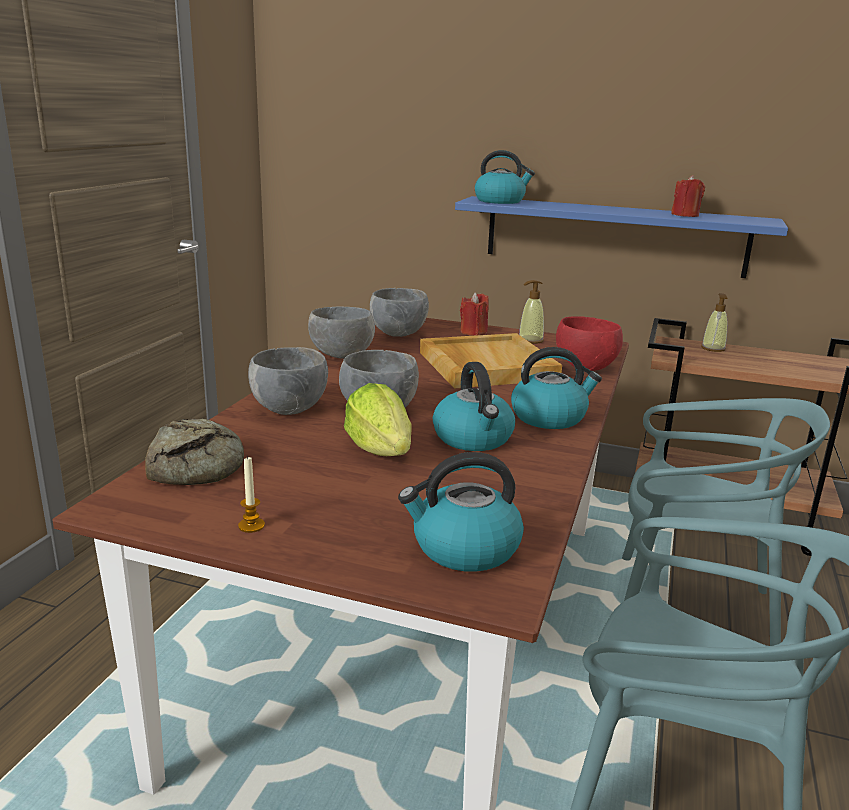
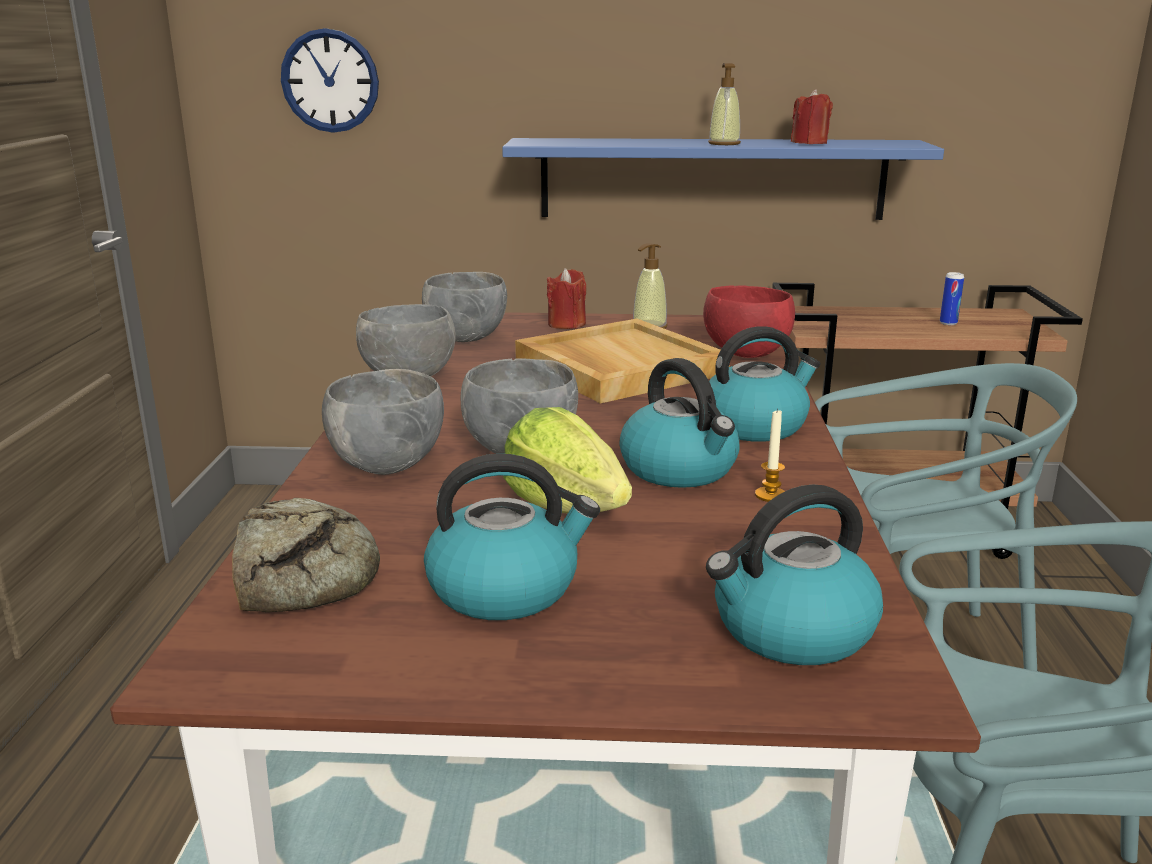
camera: 15 degrees left, 0 degrees up
(251, 526) = (459, 656): candle -> candle (770, 495)
(353, 149) = (330, 81): none -> wall clock
(500, 201) = (560, 141): kettle -> kettle (506, 588)
(713, 348) = (855, 314): soap dispenser -> soap dispenser (724, 143)
(783, 364) = (948, 323): none -> can

